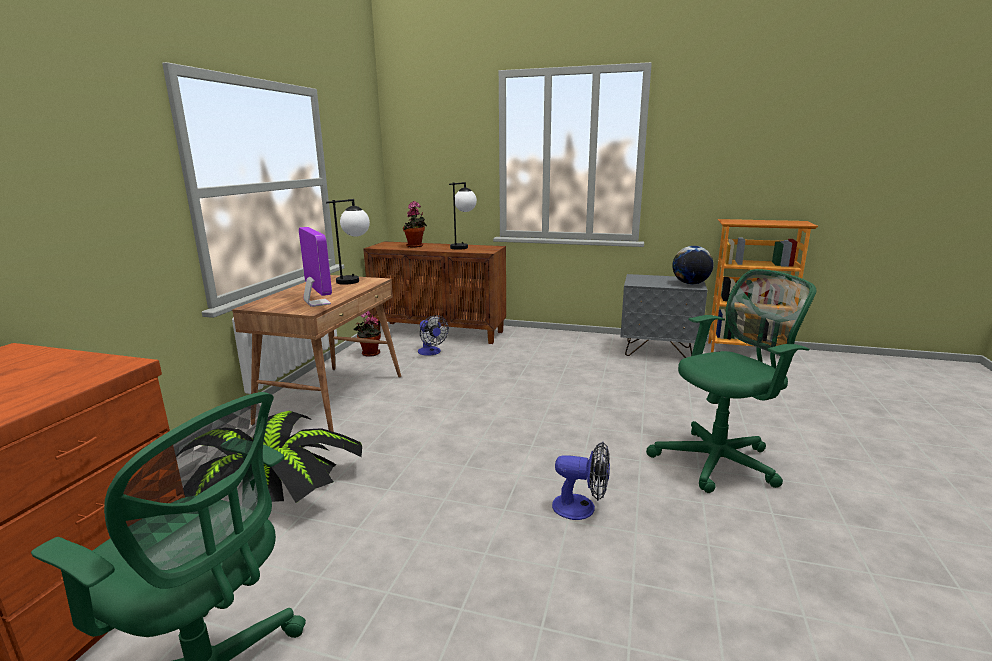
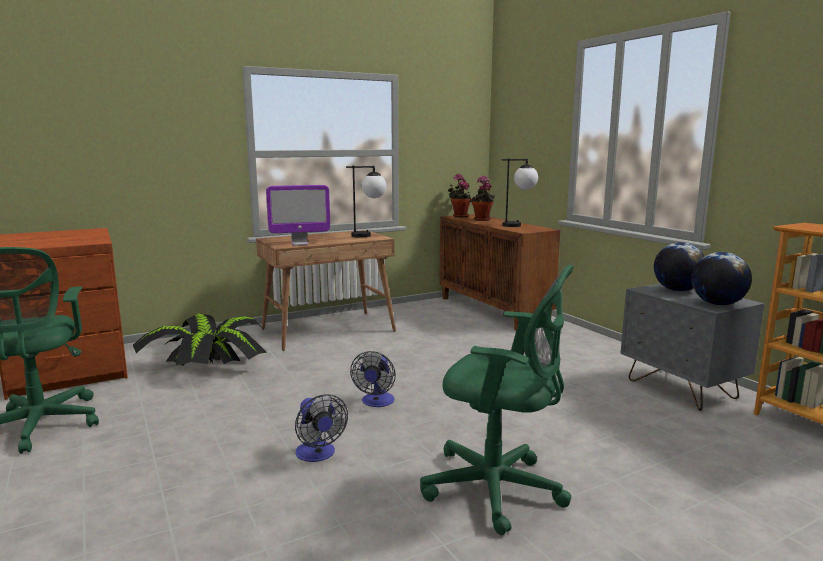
camera: 45 degrees right, 5 degrees down
(317, 303) = (300, 243): monitor -> monitor turned 60 degrees clockwise
(369, 354) = (408, 310): potted plant -> potted plant (459, 216)
(431, 352) = (453, 322): fan -> fan (376, 402)
(648, 279) = (677, 290): none -> globe

